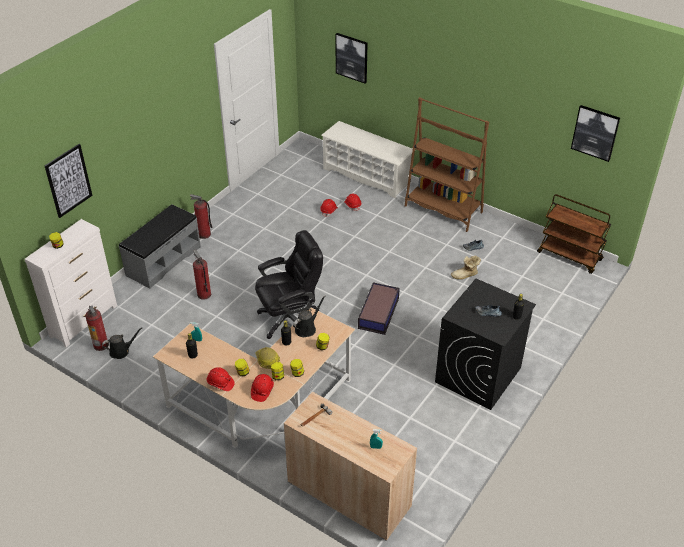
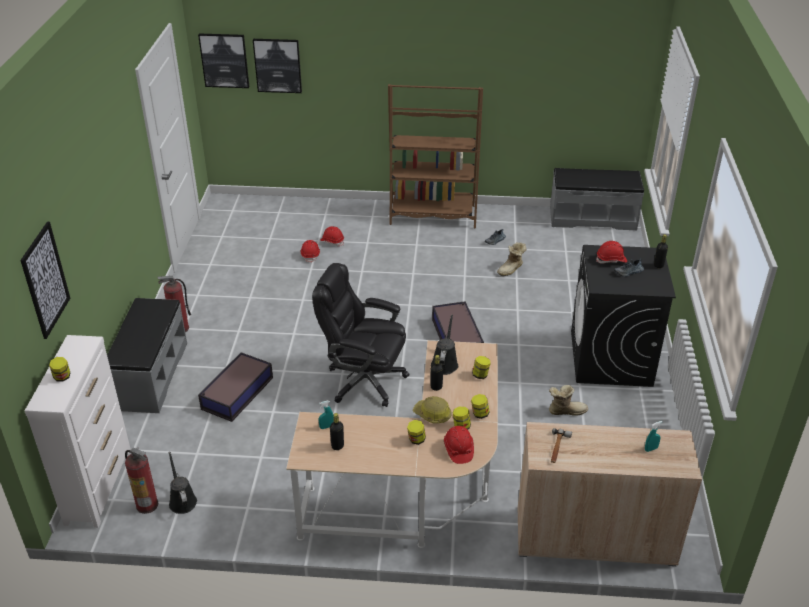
camera: 30 degrees left, 5 degrees down
(121, 351) = (182, 500): black watering can -> black watering can turned 60 degrees counterclockwise
(204, 294) = (236, 393): fire extinguisher -> storage box
(220, 383) = (401, 463): red hard hat -> red hard hat (611, 260)
(290, 318) = (364, 380): black office chair -> black office chair turned 105 degrees counterclockwise
(366, 176) = (322, 208): white shoe rack -> none
(408, 399) = (566, 410): none -> boot
(570, 256) = (592, 218): brown cart -> grey bench
(595, 132) = (601, 66): picture -> picture (224, 60)

